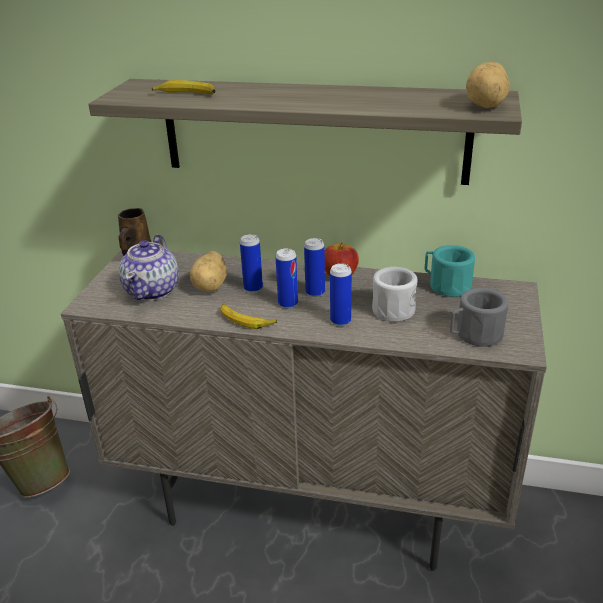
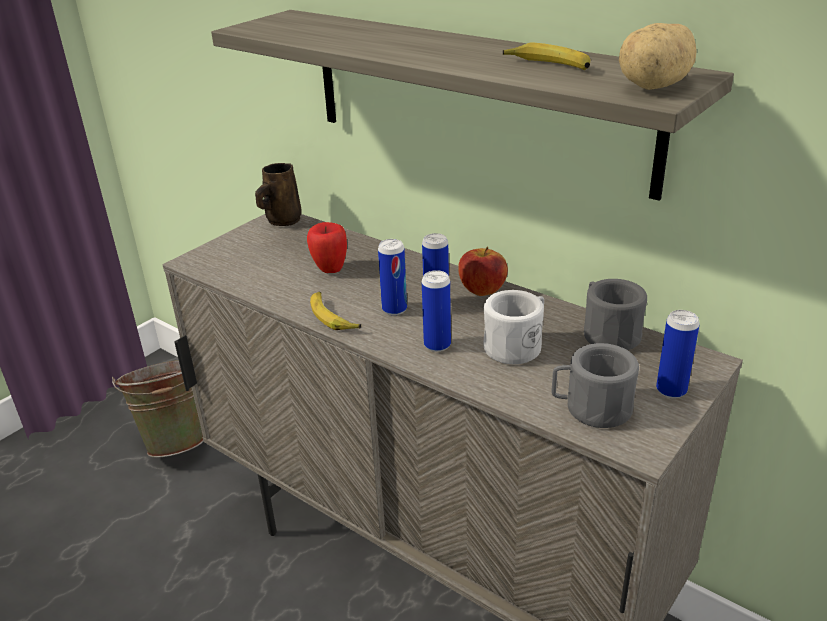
camera: 25 degrees right, 0 degrees up
(153, 290) = (267, 260): teapot -> none
(186, 94) = (317, 32): banana -> banana (548, 66)
(212, 286) = (330, 269): potato -> apple
(253, 288) = (371, 282): can -> can (671, 390)
(445, 285) = (607, 333): turquoise mug -> grey mug

